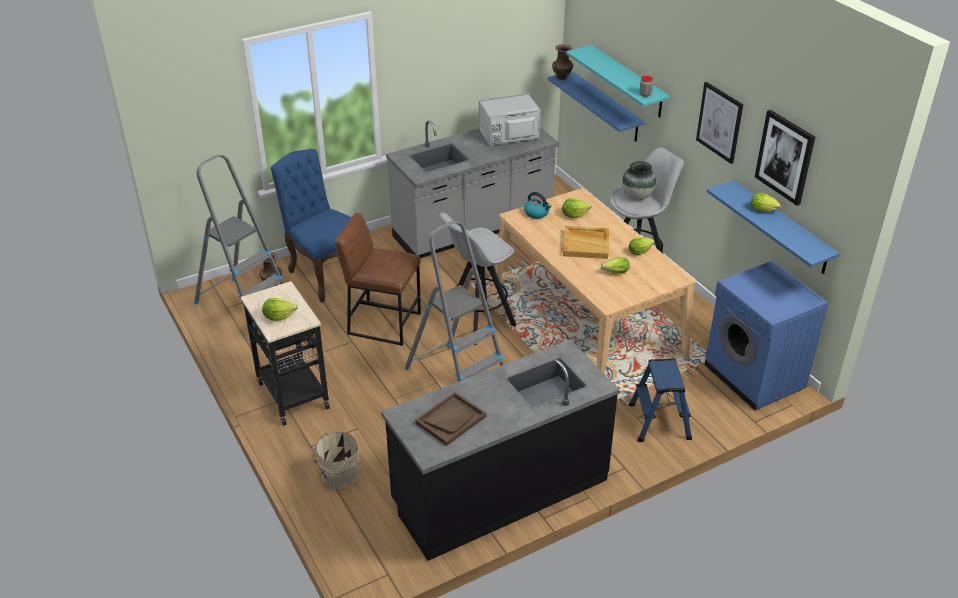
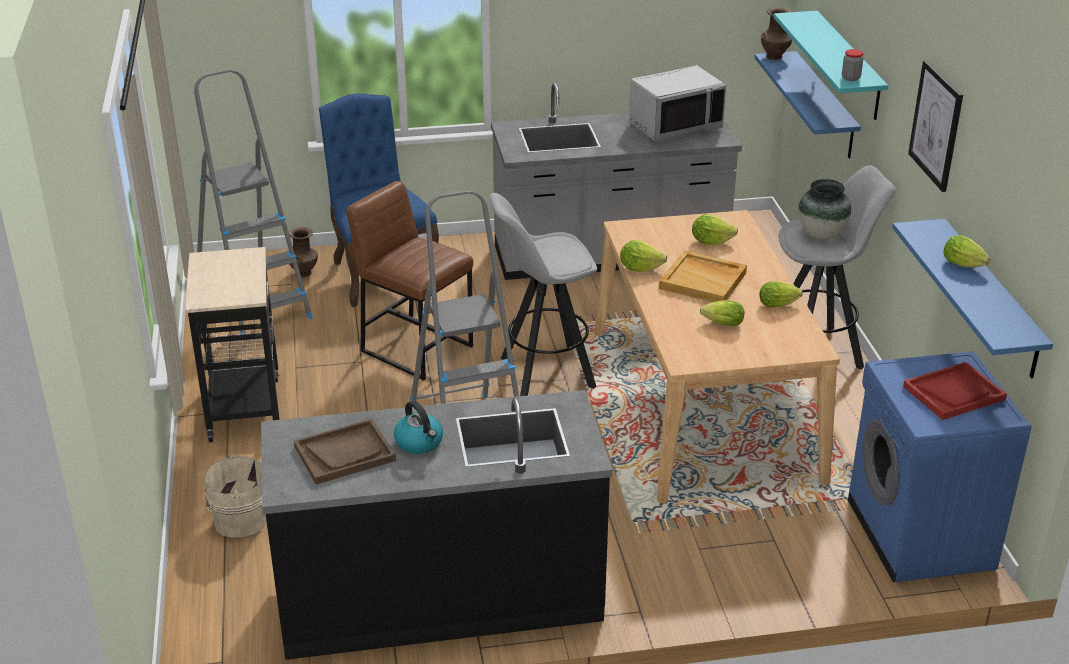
camera: 20 degrees right, 5 degrees down
(278, 316) = (219, 284): lettuce -> lettuce (640, 268)
(508, 135) = (675, 126): grey microwave -> grey microwave turned 150 degrees clockwise
(537, 213) = (658, 230): kettle -> kettle (419, 442)
(659, 421) = (731, 561): blue step ladder -> none
(777, 291) = (954, 393): none -> red tray
(785, 157) = (1002, 180): picture -> none

